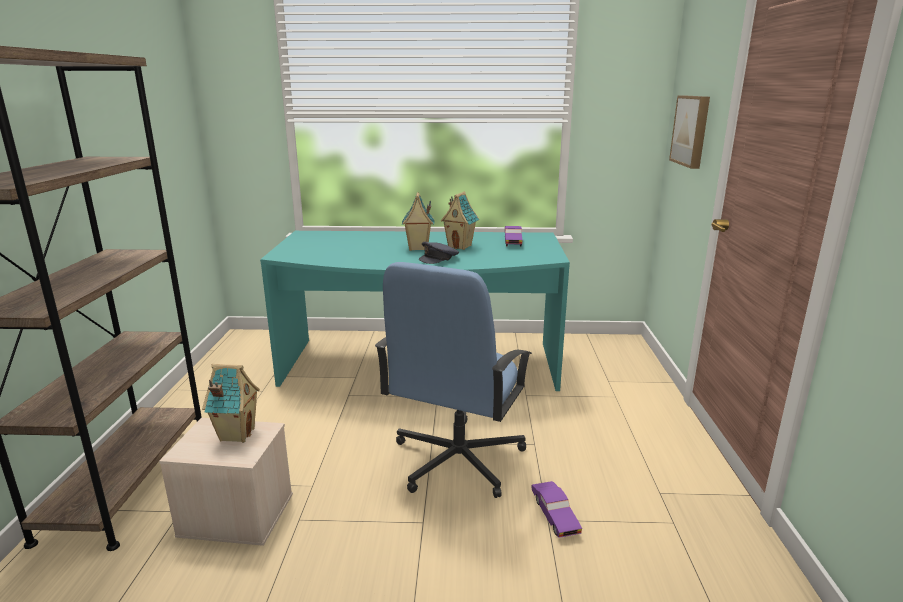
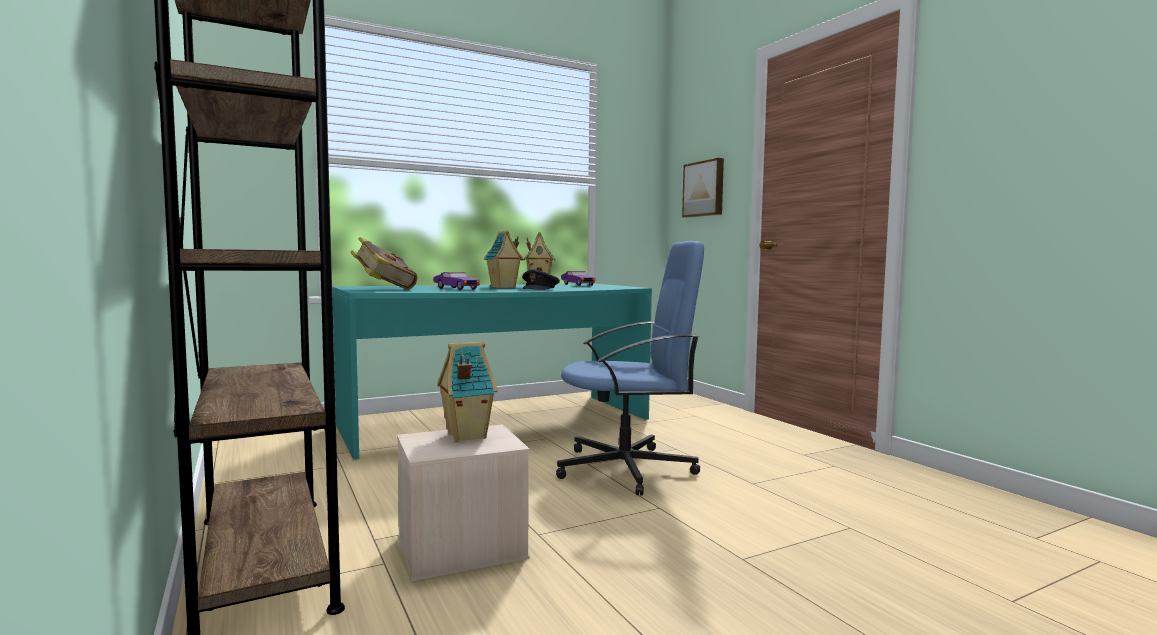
camera: 30 degrees left, 15 degrees down
(308, 247) = (384, 289): none -> book
(456, 460) = (627, 469): blue office chair -> blue office chair turned 90 degrees counterclockwise
(554, 515) = (754, 480): purple toy car -> purple toy car (455, 289)

